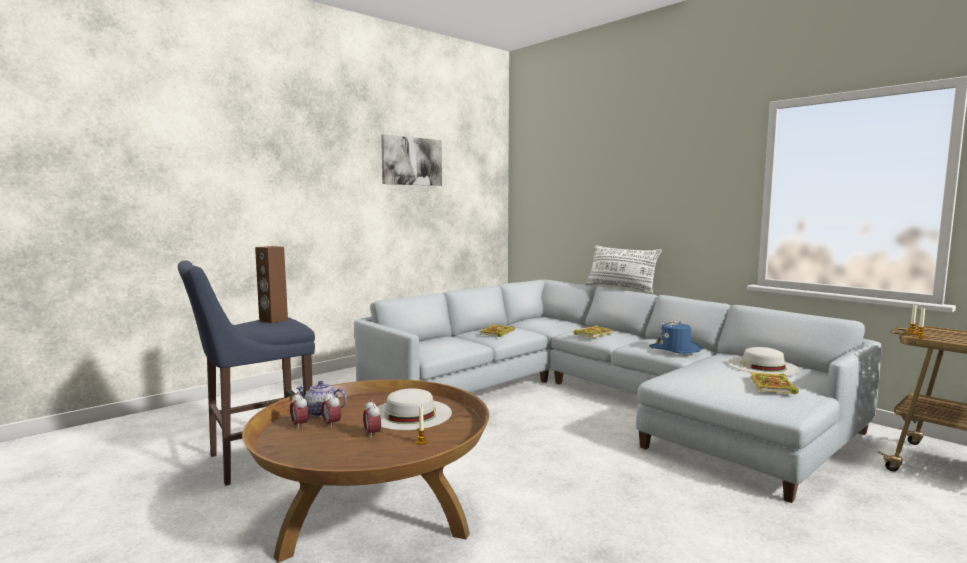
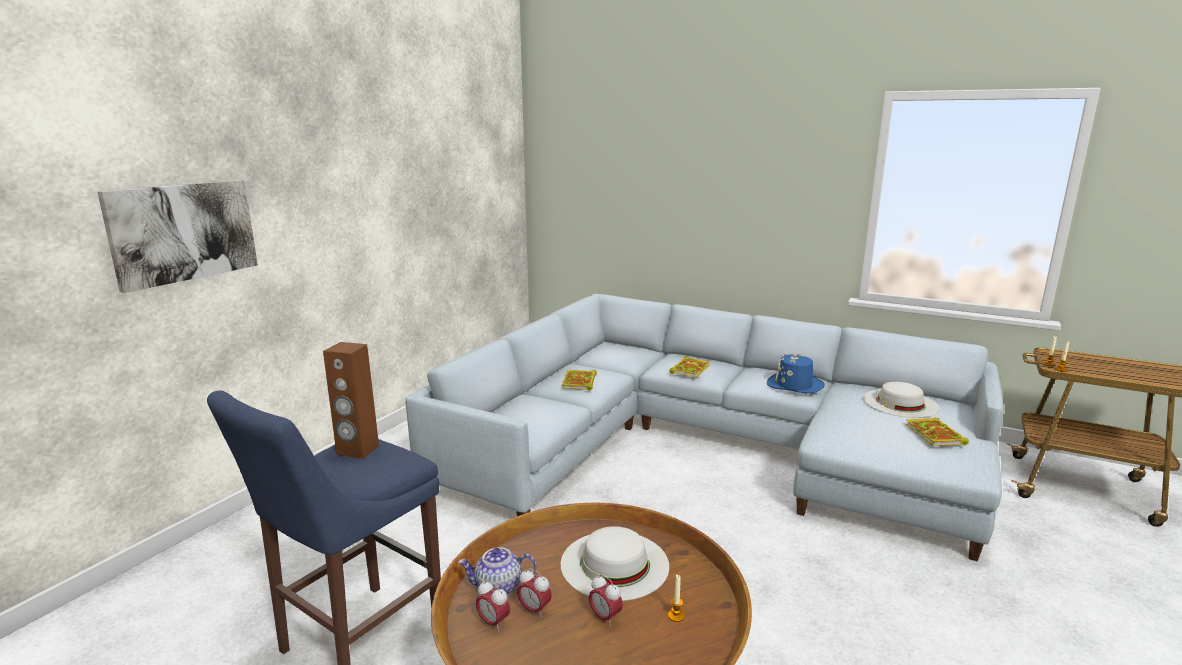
camera: 20 degrees left, 10 degrees up
(411, 161) = (418, 146): picture -> picture (183, 232)
(620, 288) = (701, 305): white pillow -> none

